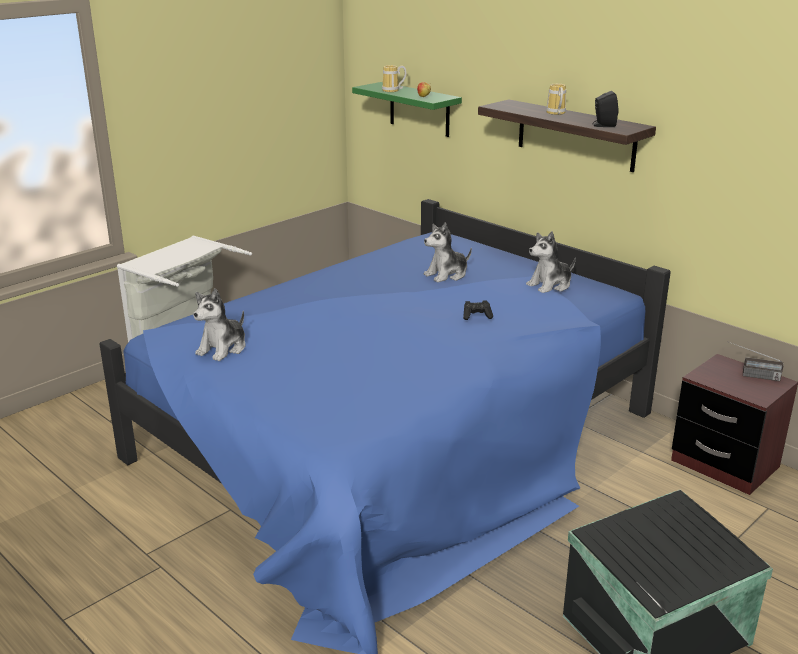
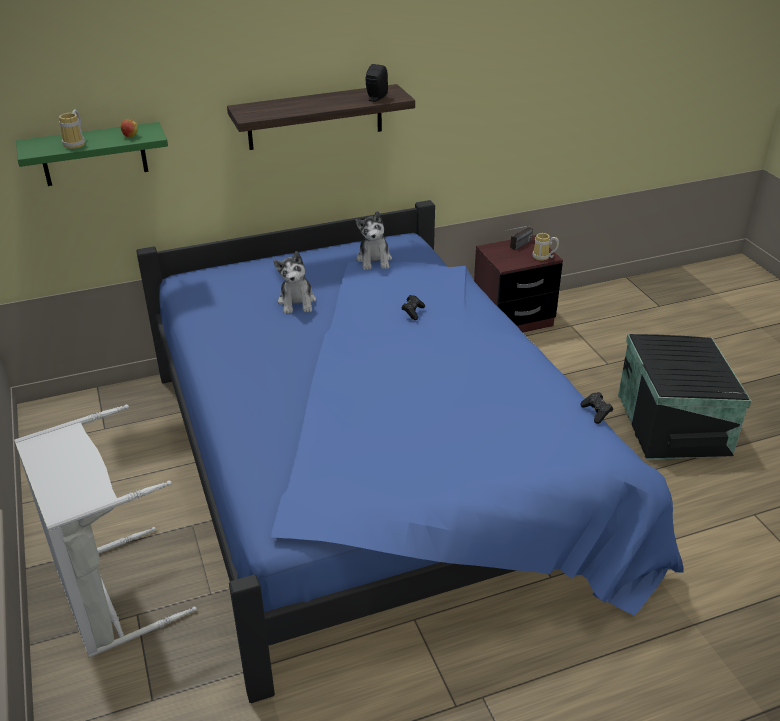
camera: 65 degrees left, 10 degrees up
(223, 348) = (371, 480): plush toy -> none
(395, 432) = (596, 413): none -> black game controller
(555, 113) = (310, 103): mug -> mug (543, 257)

